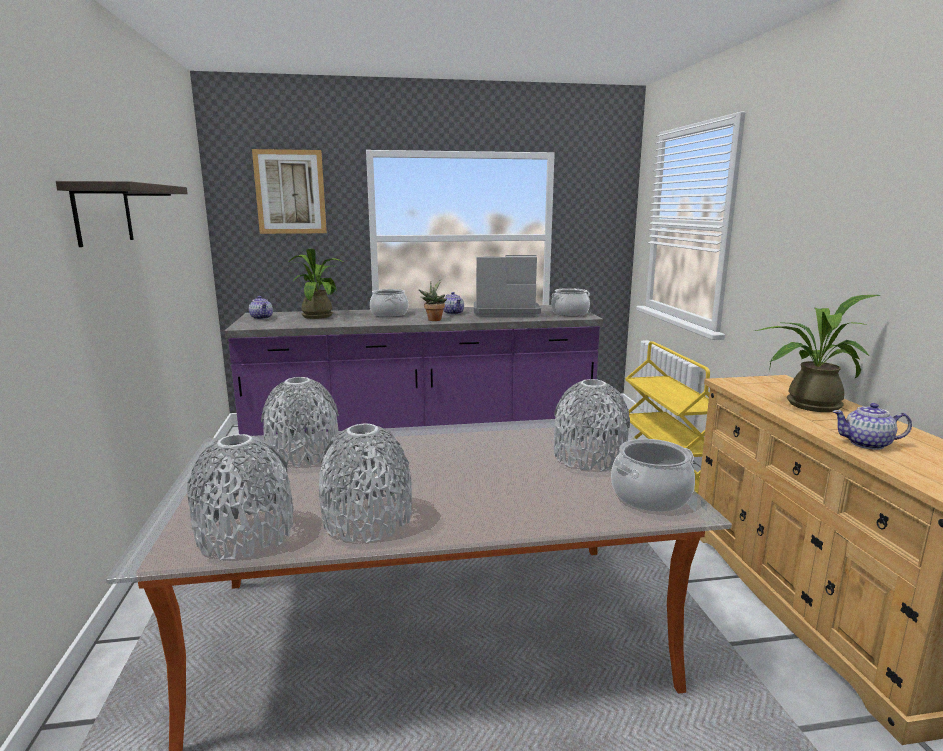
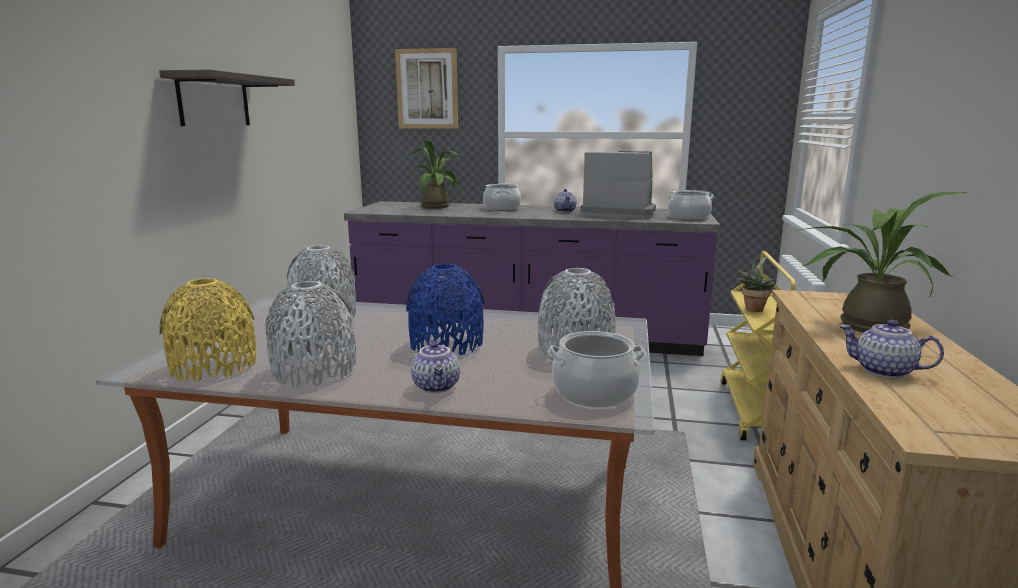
camera: 20 degrees right, 0 degrees up
(245, 534) = (214, 366): grey vase -> yellow vase
(262, 318) = (387, 206): teapot -> teapot (437, 386)
(434, 319) = (537, 215): potted plant -> potted plant (753, 308)
(467, 468) = (446, 344): none -> blue vase

